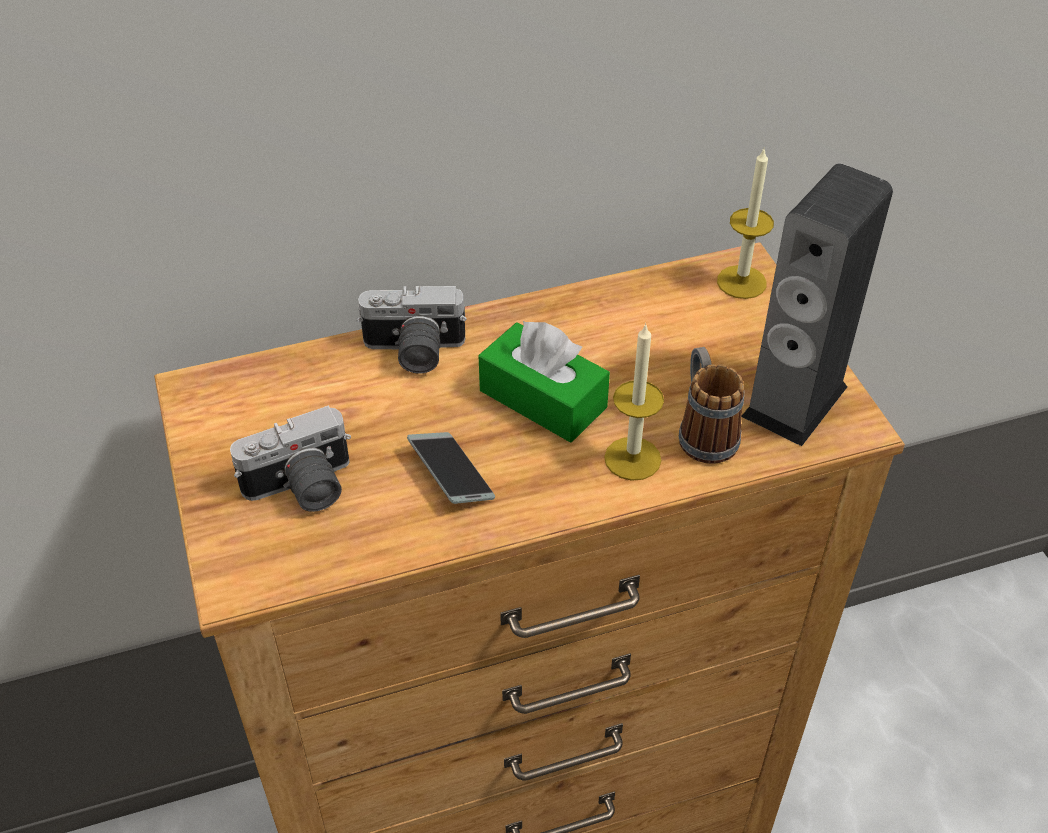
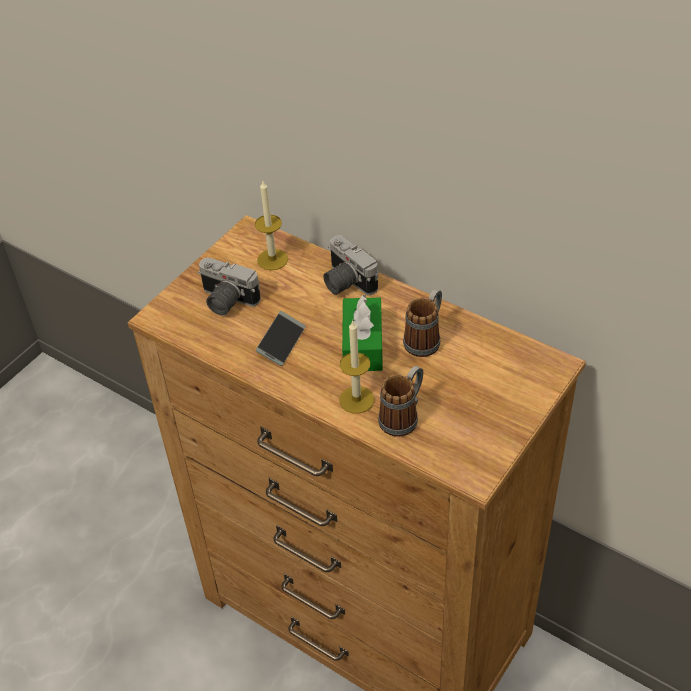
camera: 55 degrees right, 0 degrees up
(595, 339) = (425, 339): none -> mug
(741, 282) = (538, 370): candle -> candle (272, 259)
(794, 401) = (466, 441): speaker -> none

